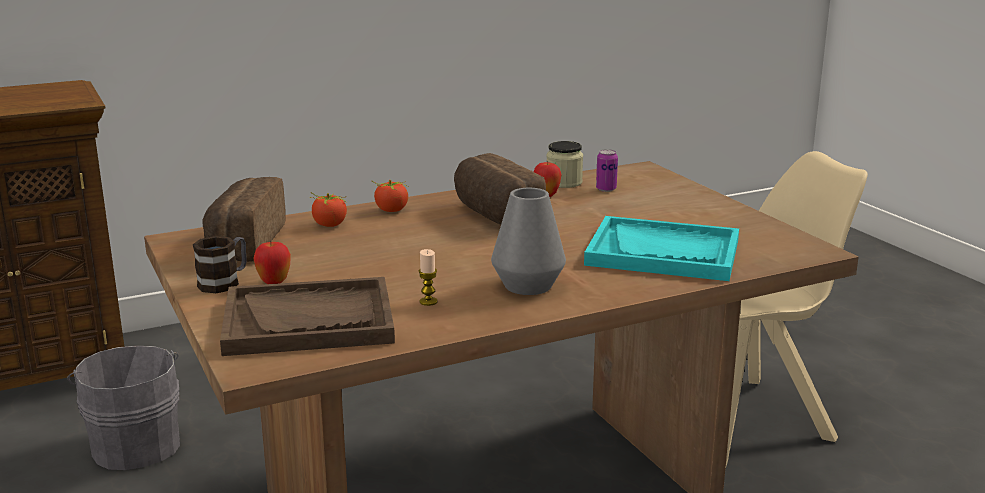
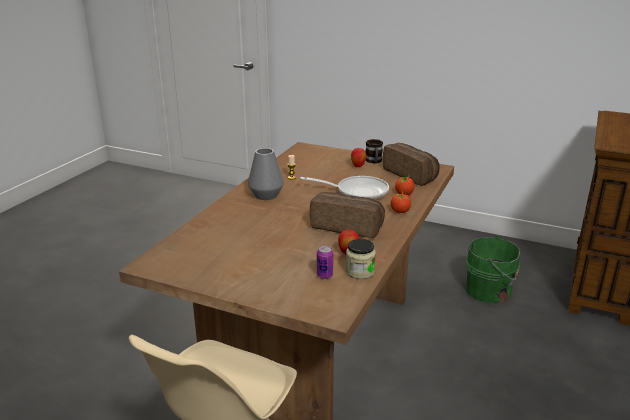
camera: 140 degrees right, 5 degrees up
(136, 444) = (490, 291): grey bucket -> green bucket
(309, 321) = (316, 160): brown tray -> none
(383, 246) = (357, 192): none -> frying pan
(663, 253) = (228, 233): turquoise tray -> none

